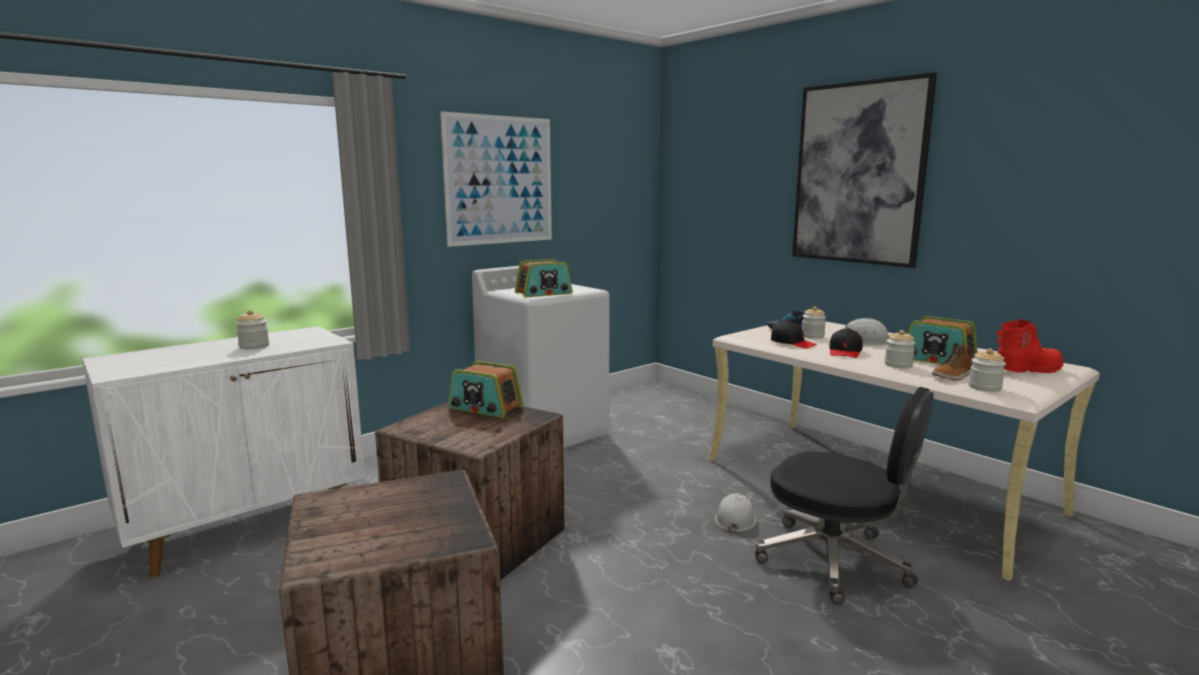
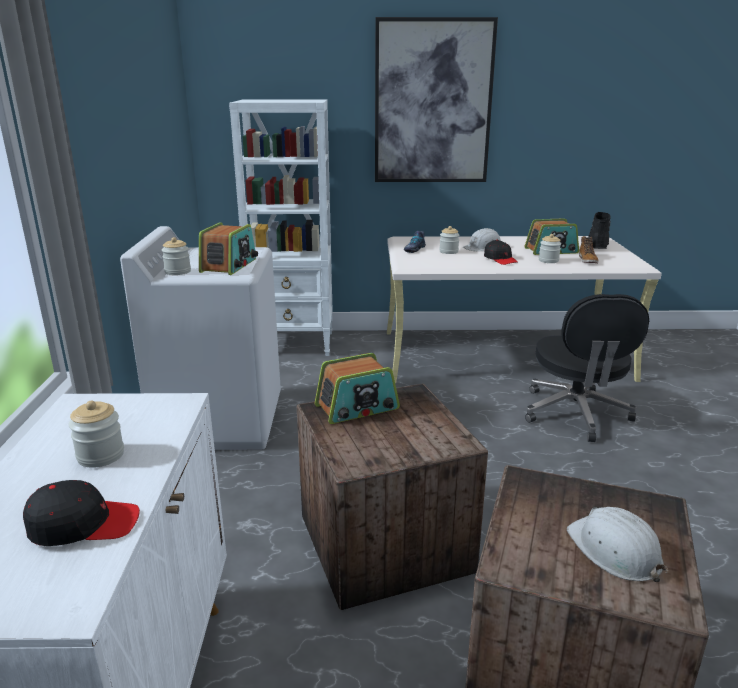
camera: 50 degrees left, 10 degrees up
(499, 180) = (112, 127): picture -> none
(693, 407) = (294, 344): none -> white bookcase
(735, 519) = (489, 417): white hard hat -> white hard hat (614, 550)
(792, 343) = (456, 261): black cap -> black cap (83, 524)
(836, 561) = (576, 414): black office chair -> black office chair turned 105 degrees clockwise
(984, 387) = (617, 263): jar -> jar (178, 272)
(1026, 370) = (597, 246): red boot -> black boot

